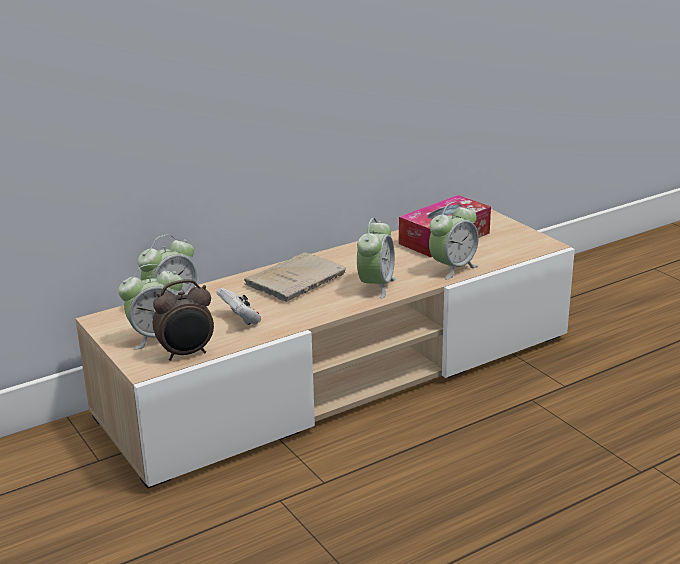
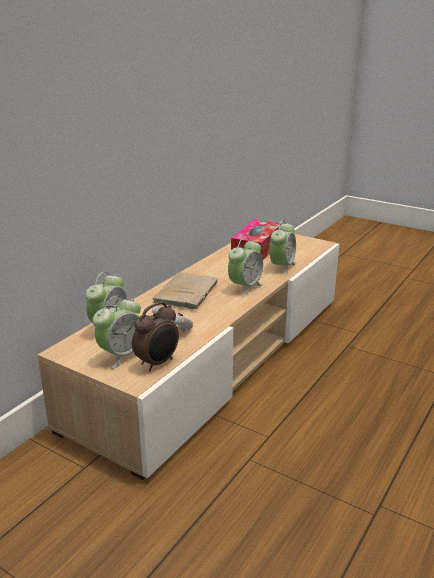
camera: 25 degrees left, 0 degrees up
(376, 286) = (245, 287): alarm clock -> alarm clock turned 45 degrees clockwise

